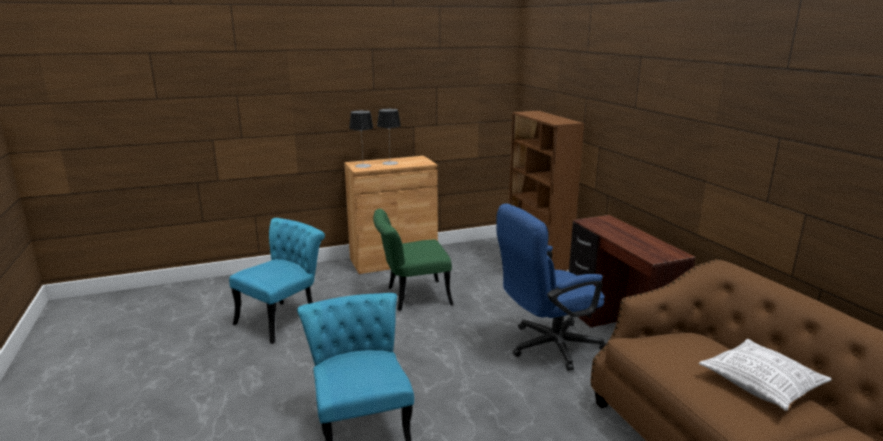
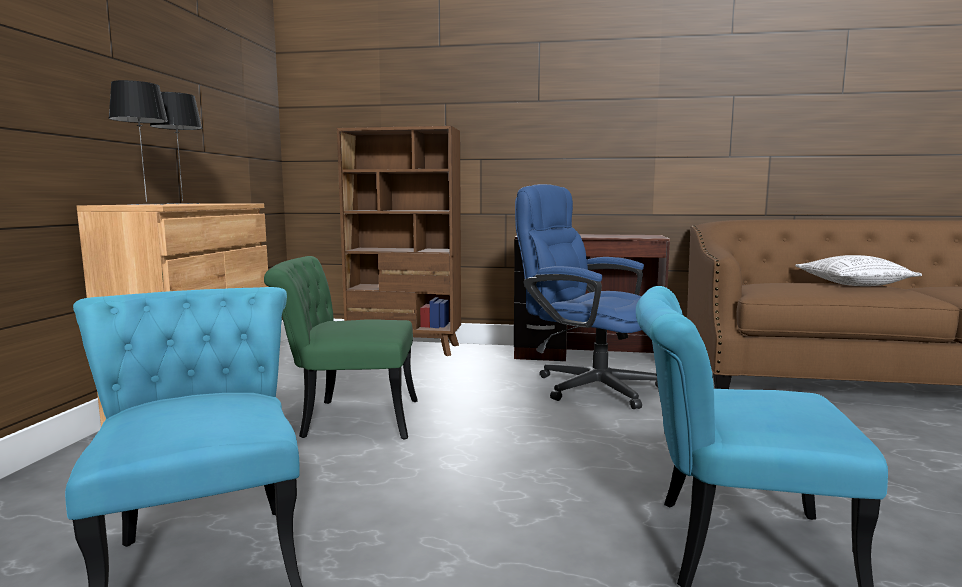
camera: 60 degrees left, 10 degrees down
(411, 297) = (347, 419): green chair -> green chair turned 75 degrees clockwise
(547, 347) = (586, 385): blue office chair -> blue office chair turned 120 degrees clockwise

